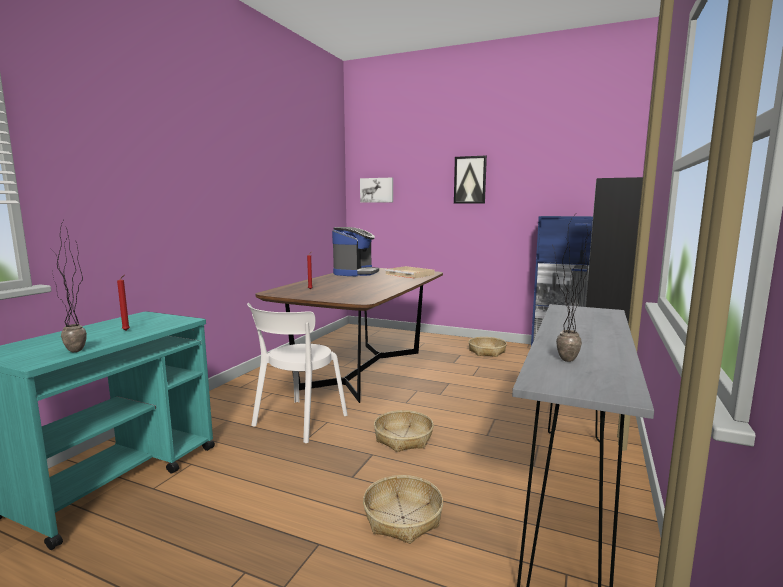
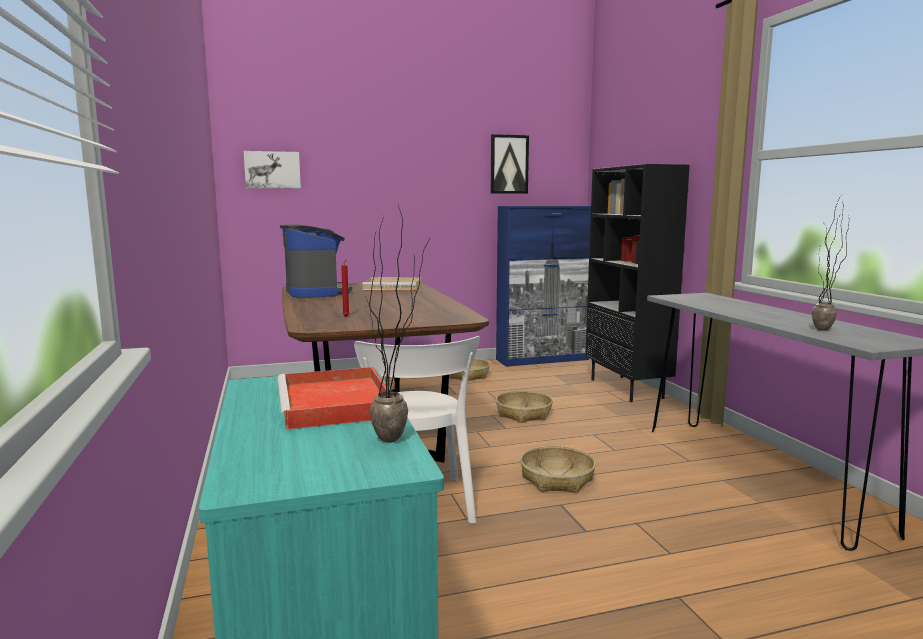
camera: 40 degrees left, 0 degrees up
(127, 330) = (336, 403): red candle -> red tray
(403, 517) = (690, 541): basket -> basket (524, 414)
(470, 180) = (411, 160): picture -> picture (509, 164)

